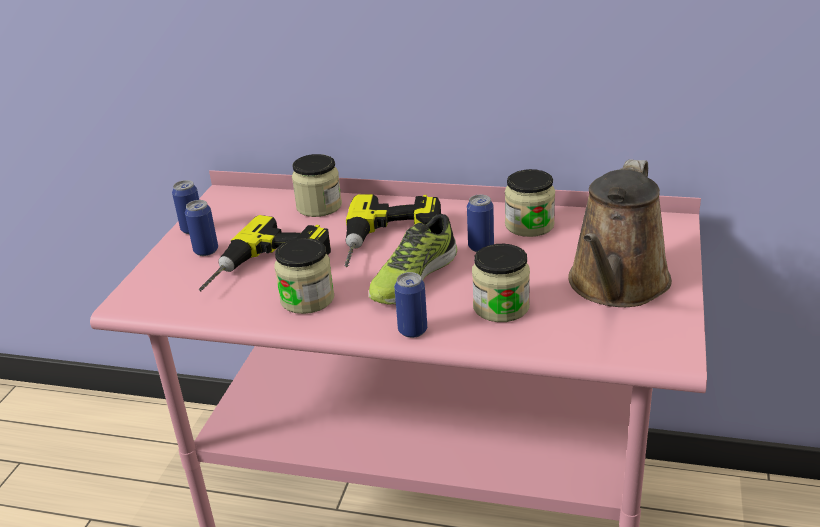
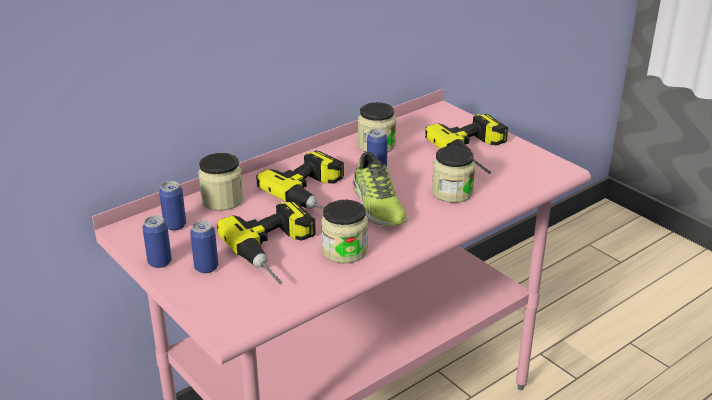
camera: 55 degrees left, 0 degrees up
(412, 330) = (437, 229): can -> can (175, 225)
(616, 286) = (479, 153): brown watering can -> power drill

